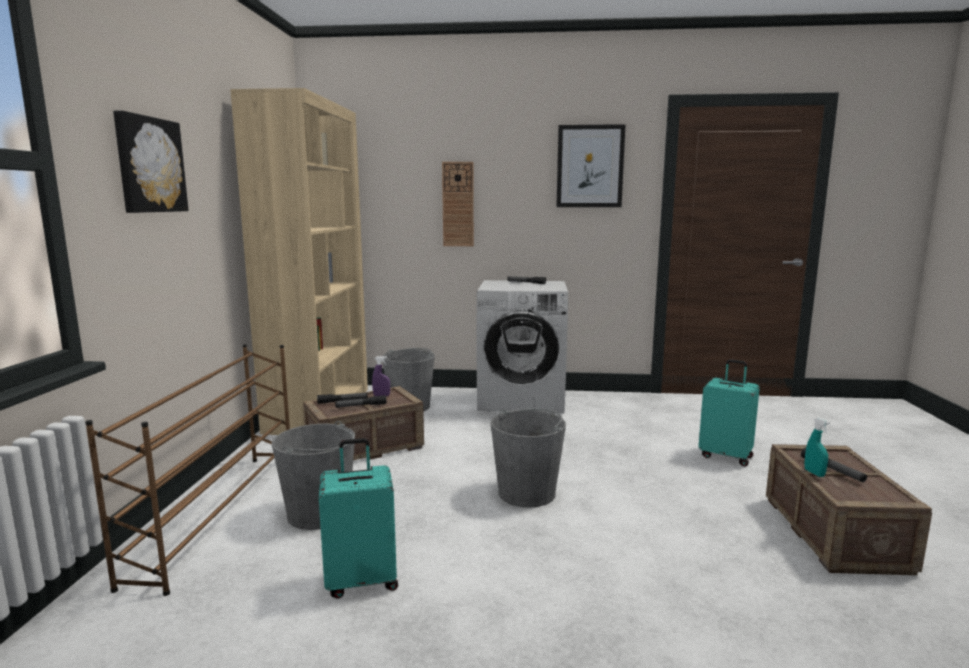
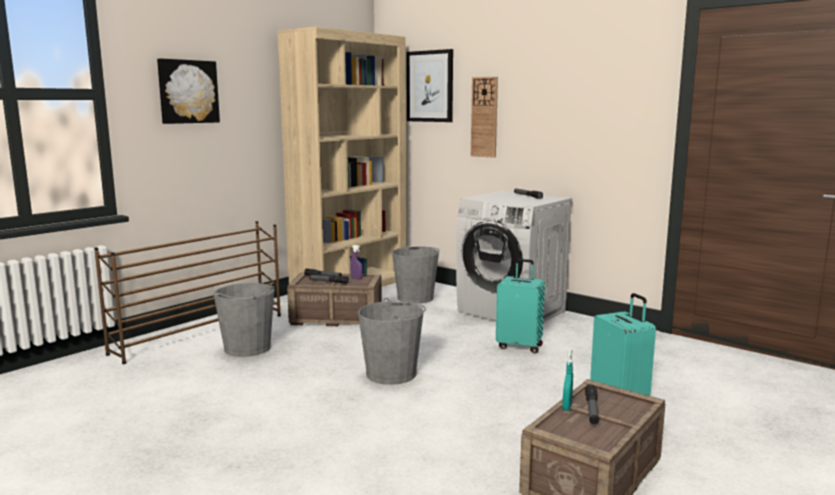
camera: 35 degrees right, 0 degrees up
(362, 580) = (212, 388): turquoise suitcase -> turquoise suitcase (520, 346)
(590, 166) = (602, 79): picture -> picture (430, 86)

